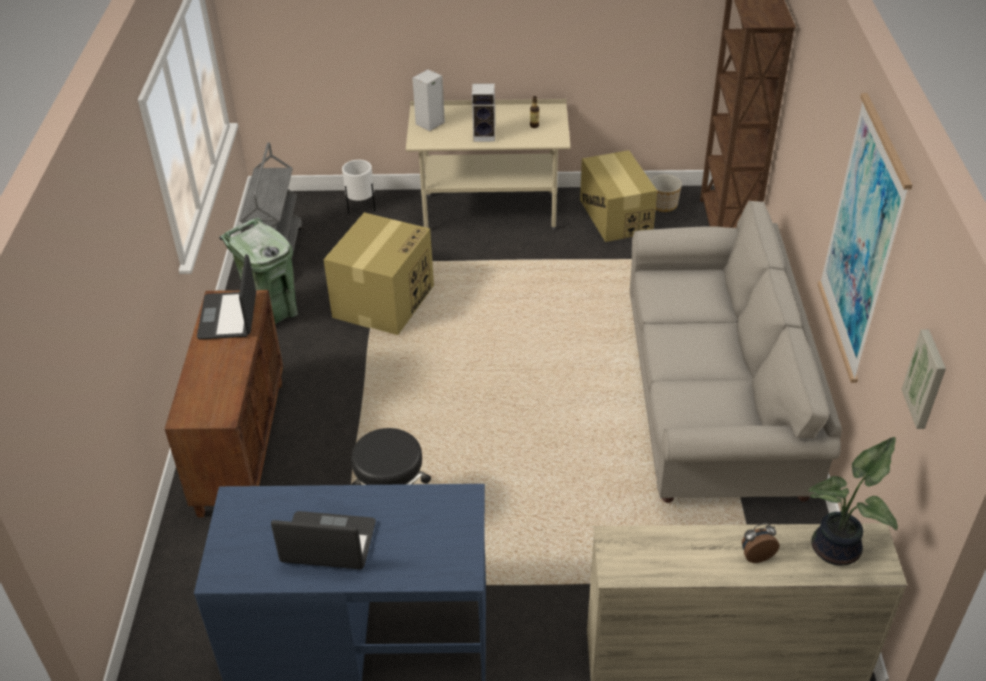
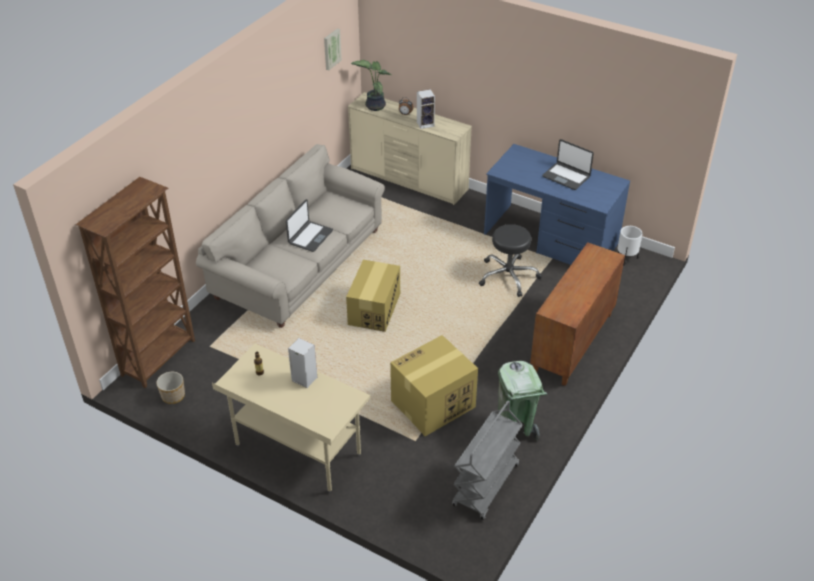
camera: 150 degrees left, 0 degrees up
(229, 316) = (567, 304): laptop -> laptop (310, 237)
(361, 208) = (392, 505): white planter -> white planter (626, 259)
(429, 124) = (333, 411): speaker -> speaker (426, 124)
(616, 216) = (215, 402): cardboard box -> cardboard box (374, 309)
(862, 240) = (270, 102): picture -> none

